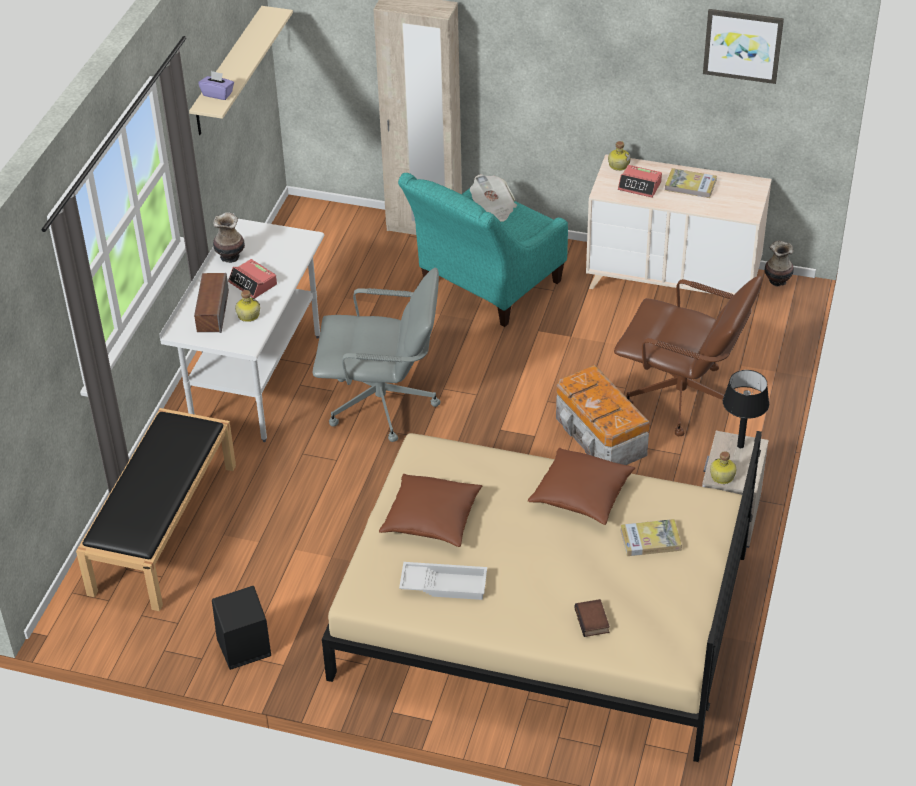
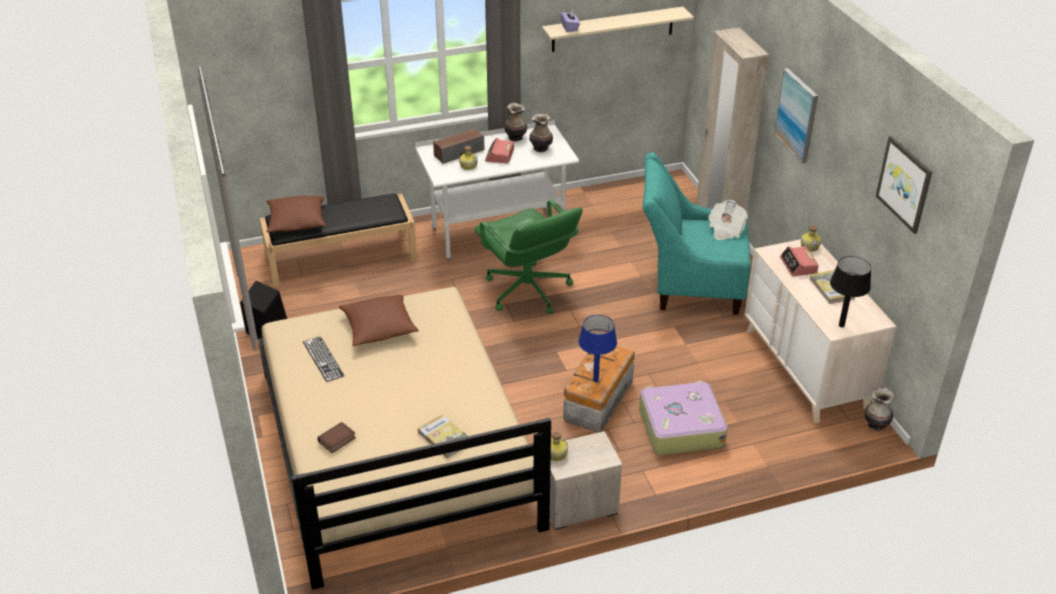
camera: 55 degrees right, 5 degrees down
(272, 248) = (540, 148): none -> vase
(383, 405) = (527, 291): grey office chair -> green office chair
(444, 584) = (323, 359): white tray -> keyboard
(531, 46) = (797, 115): none -> picture
(581, 495) = (461, 386): brown pillow -> brown pillow (297, 222)
(615, 409) = (596, 379): none -> blue table lamp
(682, 399) = (680, 427): brown office chair -> suitcase
(740, 446) = (599, 451): black table lamp -> black table lamp (841, 325)

